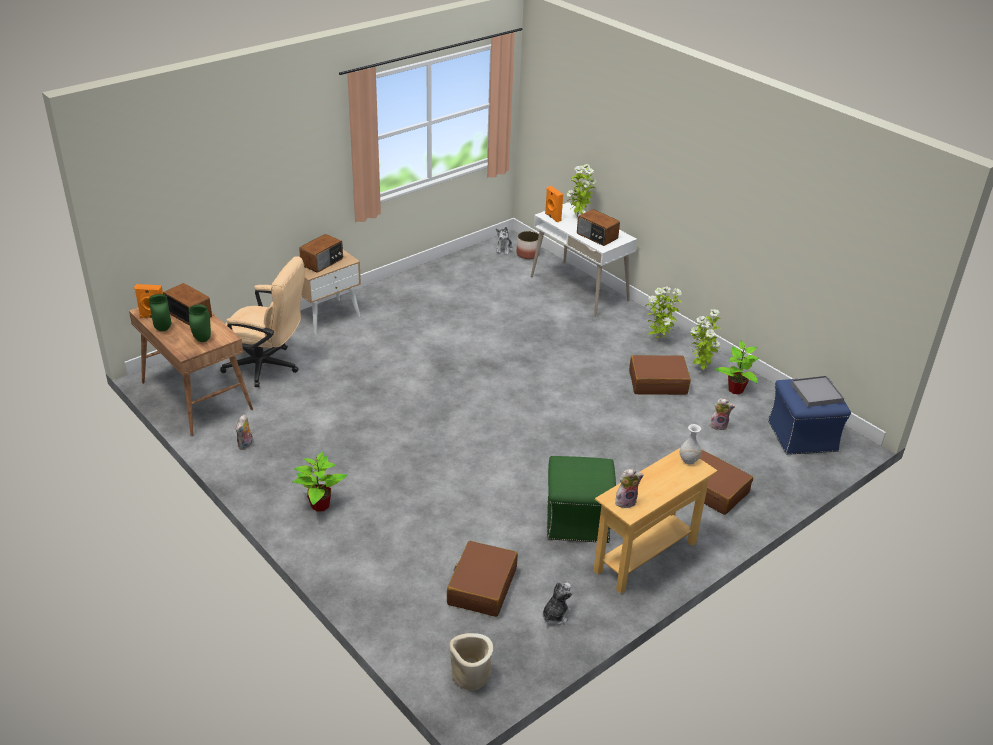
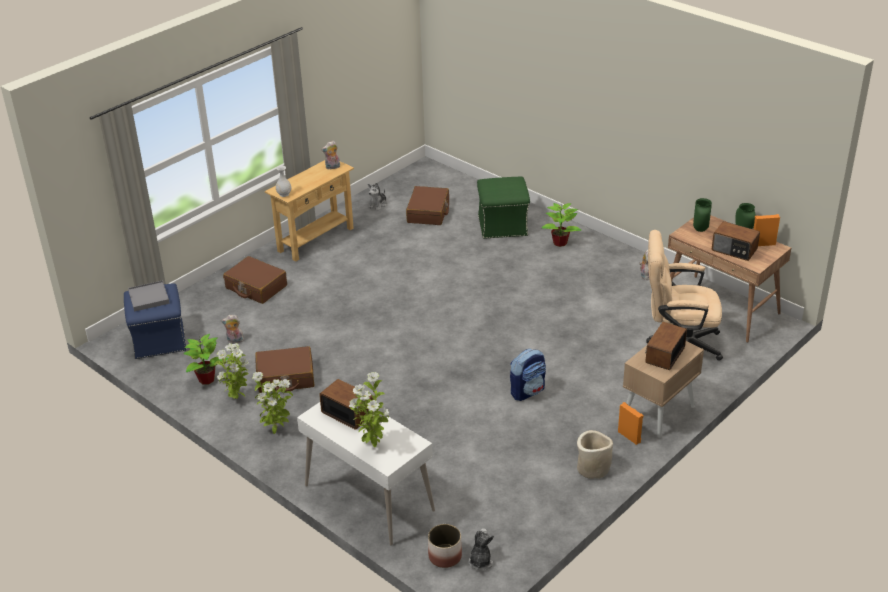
camera: 175 degrees right, 0 degrees up
(431, 344) = (527, 391): none -> backpack
(470, 676) = (426, 175): beige planter -> beige planter (593, 468)
(552, 217) = (407, 440): orange speaker -> orange speaker (629, 436)
(577, 520) = (365, 255): green ottoman -> green ottoman (503, 225)

